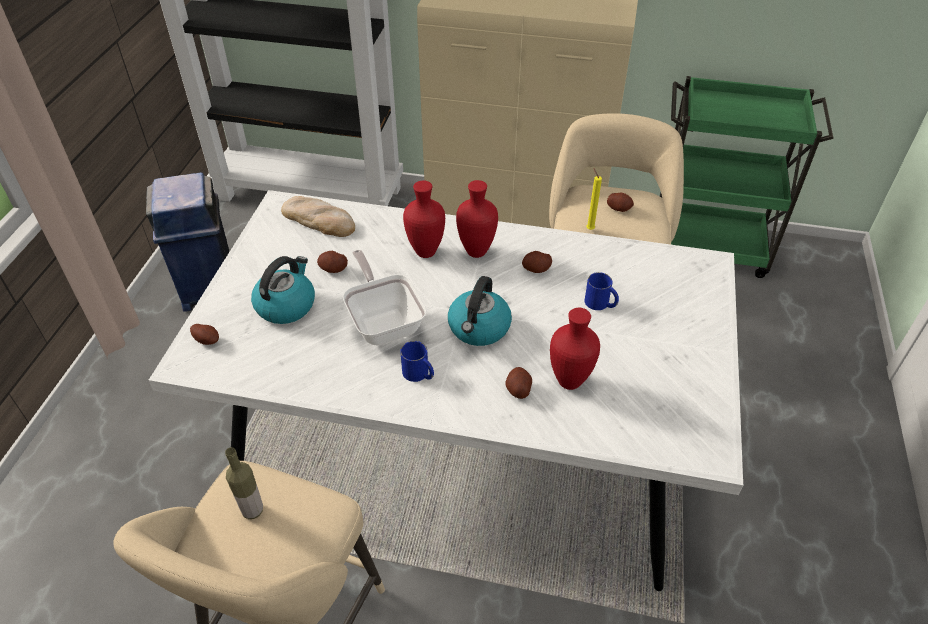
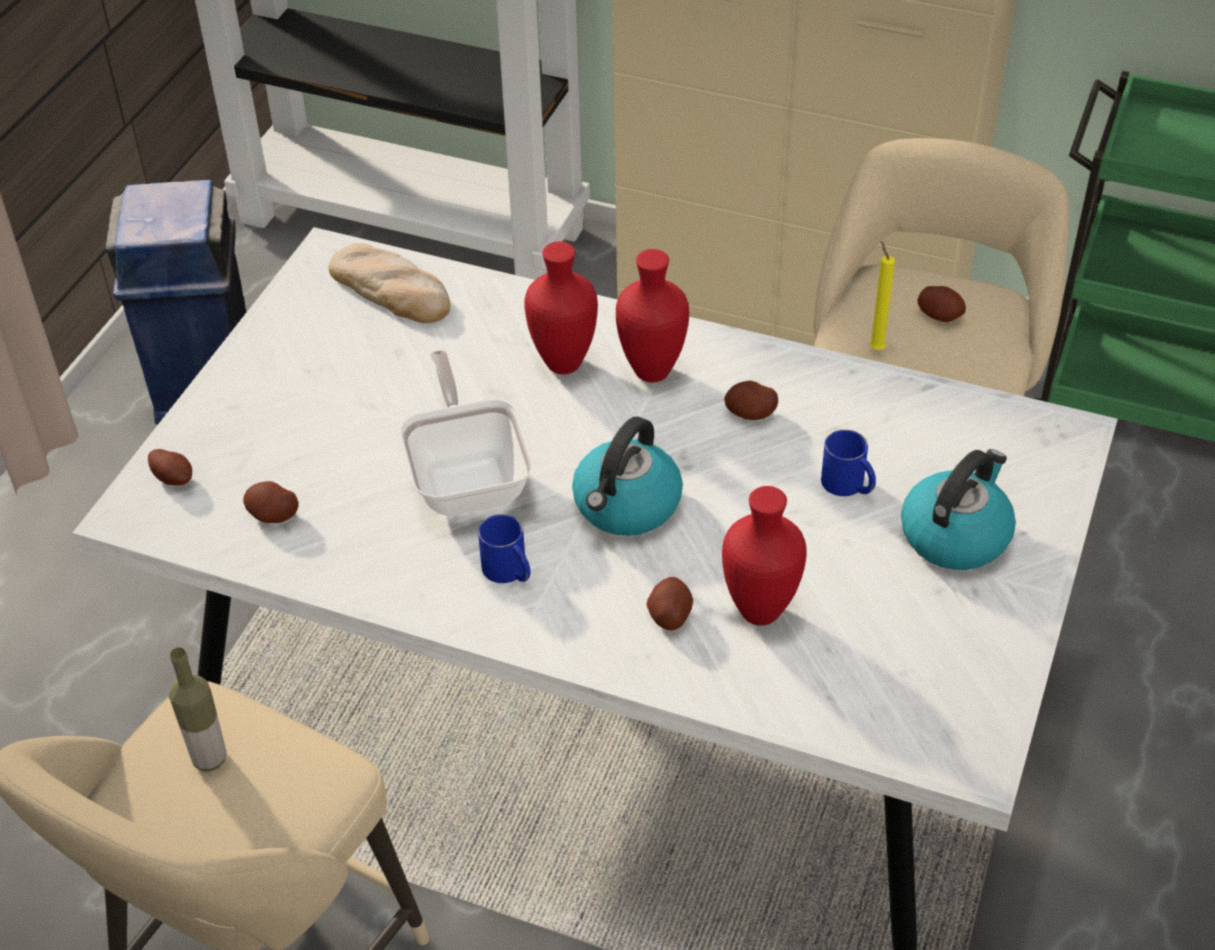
camera: 10 degrees right, 0 degrees up
(286, 305) = (311, 432): kettle -> kettle (955, 535)
(333, 269) = (400, 378): potato -> potato (273, 515)

